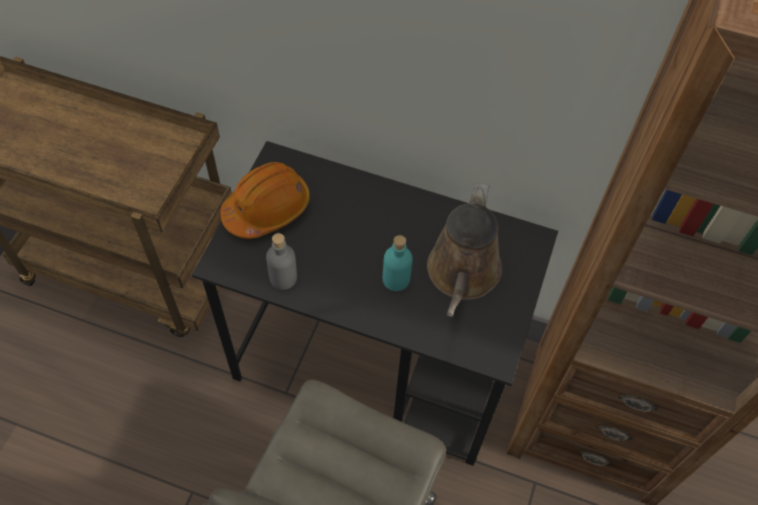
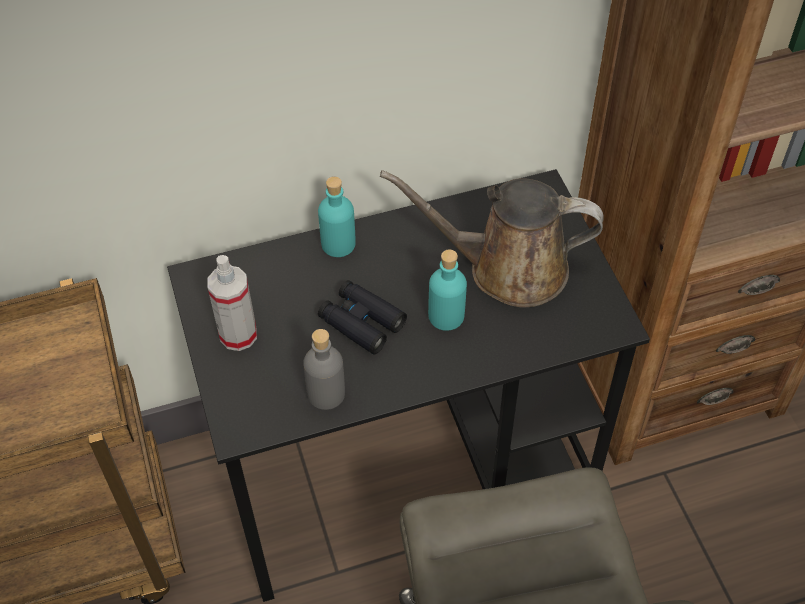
camera: 35 degrees left, 5 degrees down
(267, 208) = (238, 335): orange hard hat -> spray bottle
(343, 248) = (361, 322): none -> black binoculars
(374, 191) = (338, 244): none -> turquoise bottle
(462, 275) = (507, 268): brown watering can -> brown watering can turned 120 degrees clockwise

